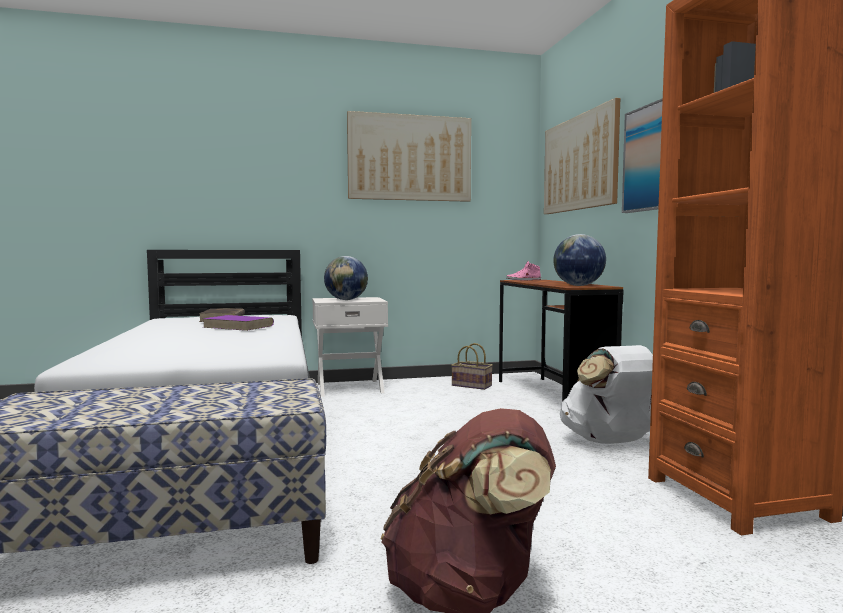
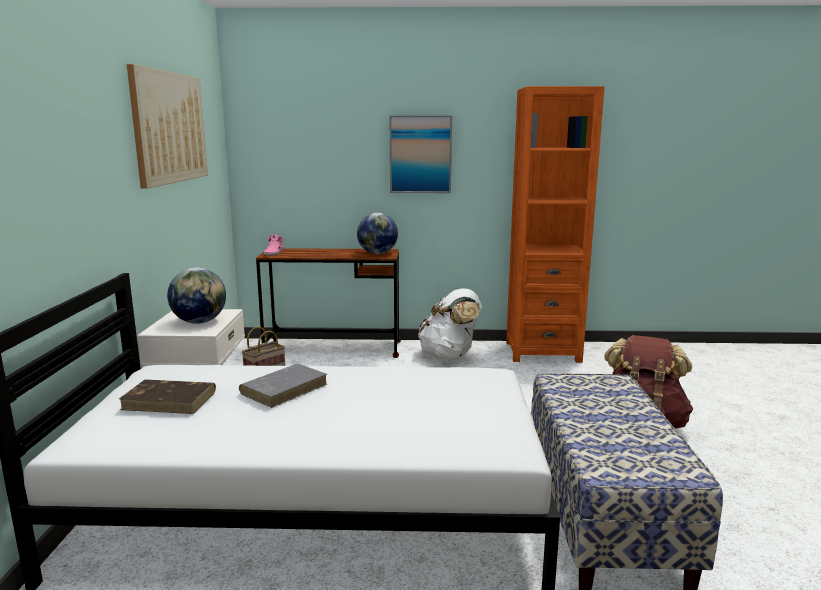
camera: 75 degrees left, 10 degrees up
(239, 326) = (285, 388): purple book -> grey book
(579, 163) = (313, 142): picture -> none

